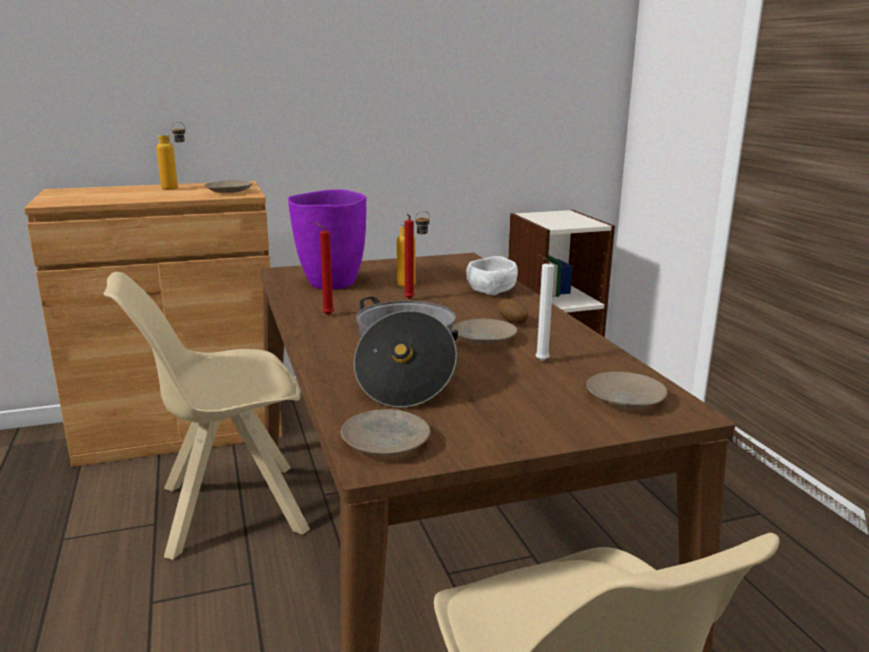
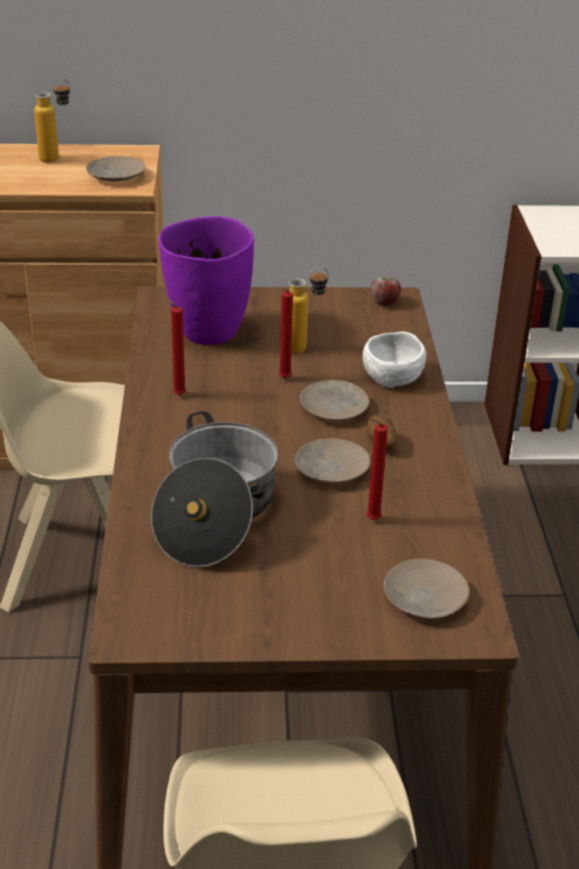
camera: 15 degrees right, 15 degrees up
(385, 442) = (150, 611): beige plate -> beige plate (334, 408)
(456, 260) = (384, 302): none -> apple
(539, 361) = (370, 520): white candle -> red candle

